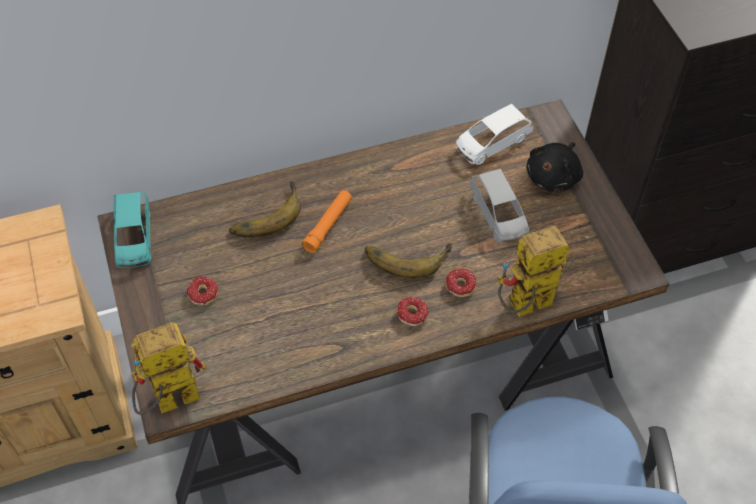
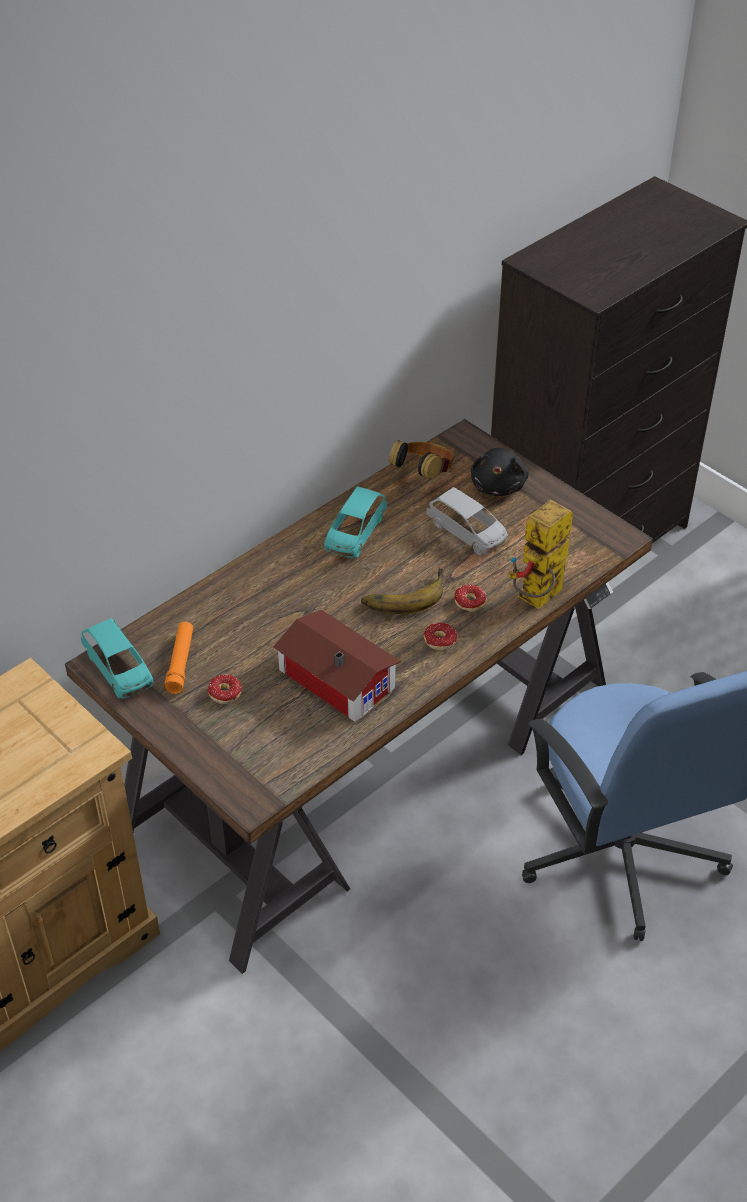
camera: 25 degrees left, 10 degrees down
(168, 403) = (253, 796): toy robot -> none
(264, 214) = (240, 605): banana -> none
(304, 313) = (336, 675): none -> toy house
(328, 225) = (310, 594): orange flashlight -> orange flashlight (180, 662)
(399, 180) = (355, 534): none -> turquoise toy car
(492, 143) = (423, 475): white toy car -> headphones

